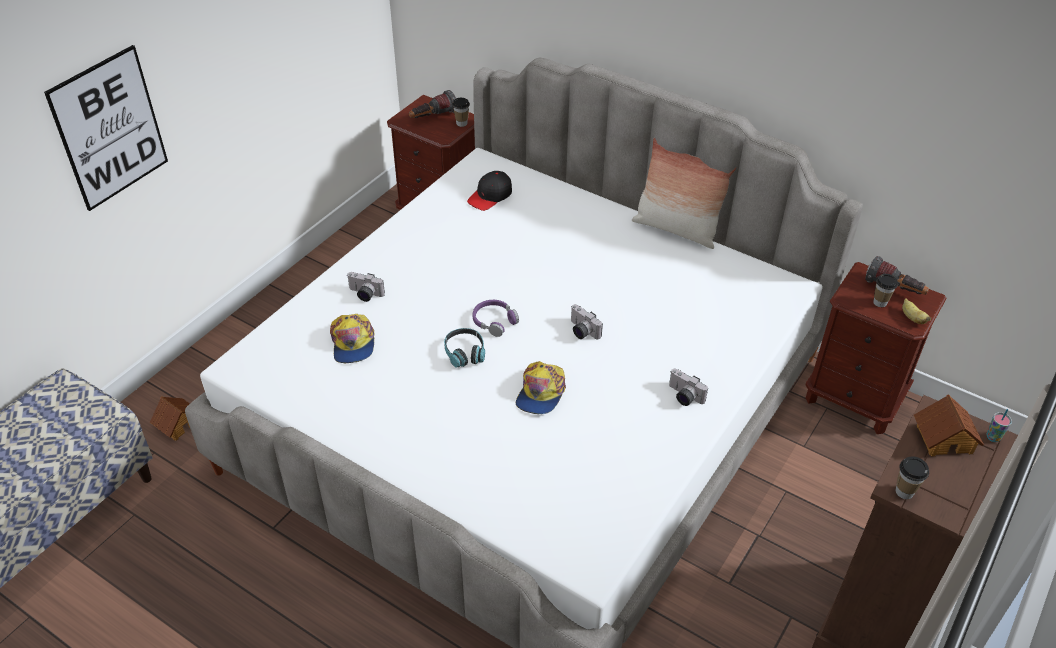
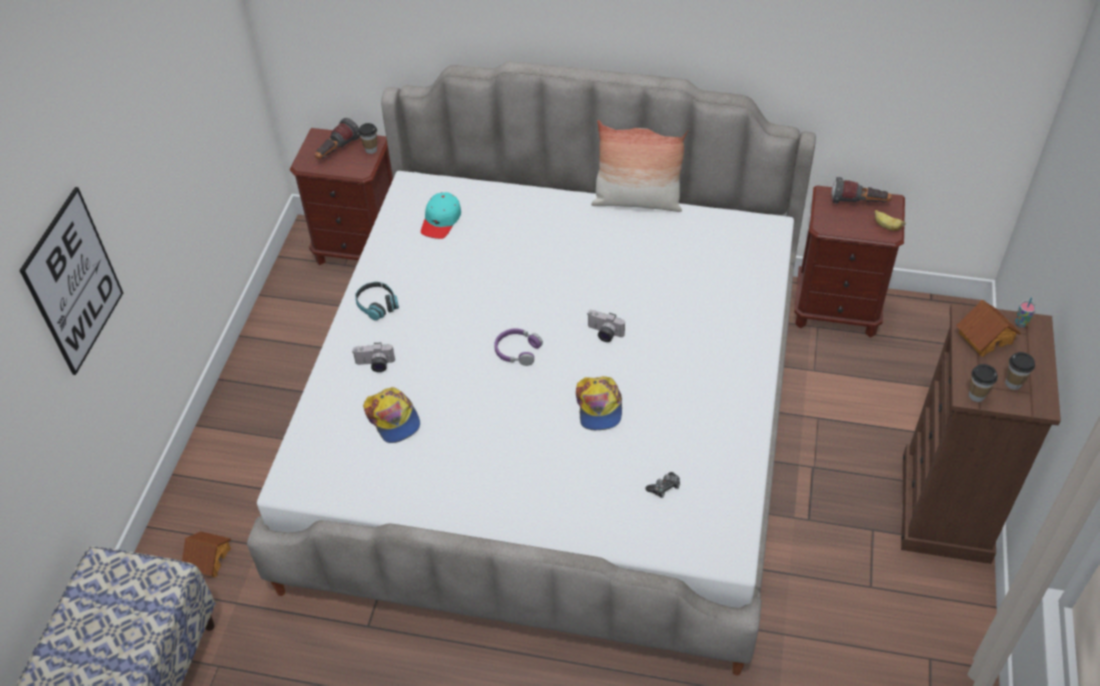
camera: 20 degrees left, 5 degrees up
(465, 353) = (507, 392): headphones -> headphones (377, 305)
(490, 196) = (441, 221): black cap -> turquoise cap
(561, 485) = (664, 488): none -> game controller
(683, 396) = (727, 366): camera -> none
(880, 302) = (853, 220): cup -> cup (1013, 383)

